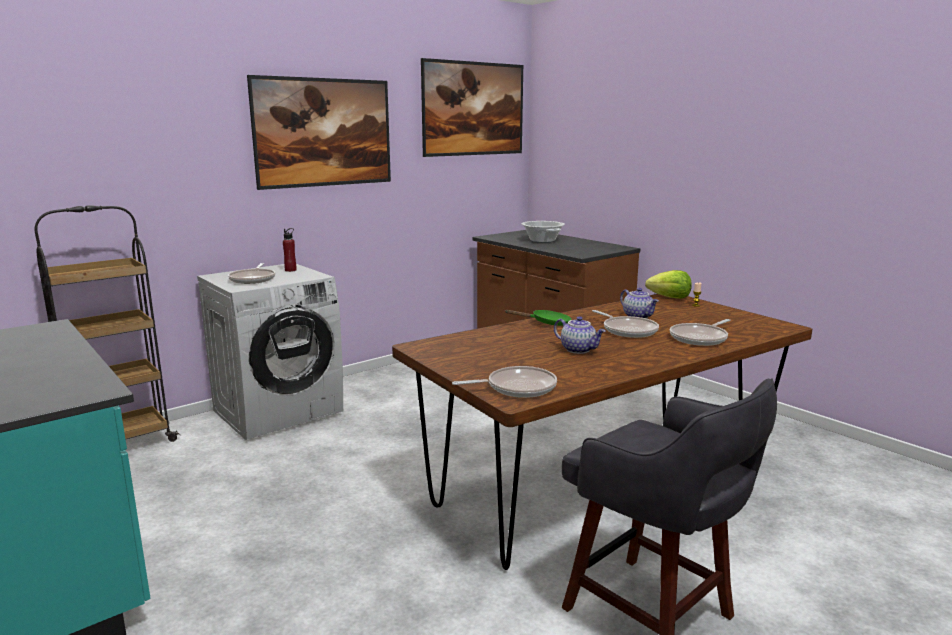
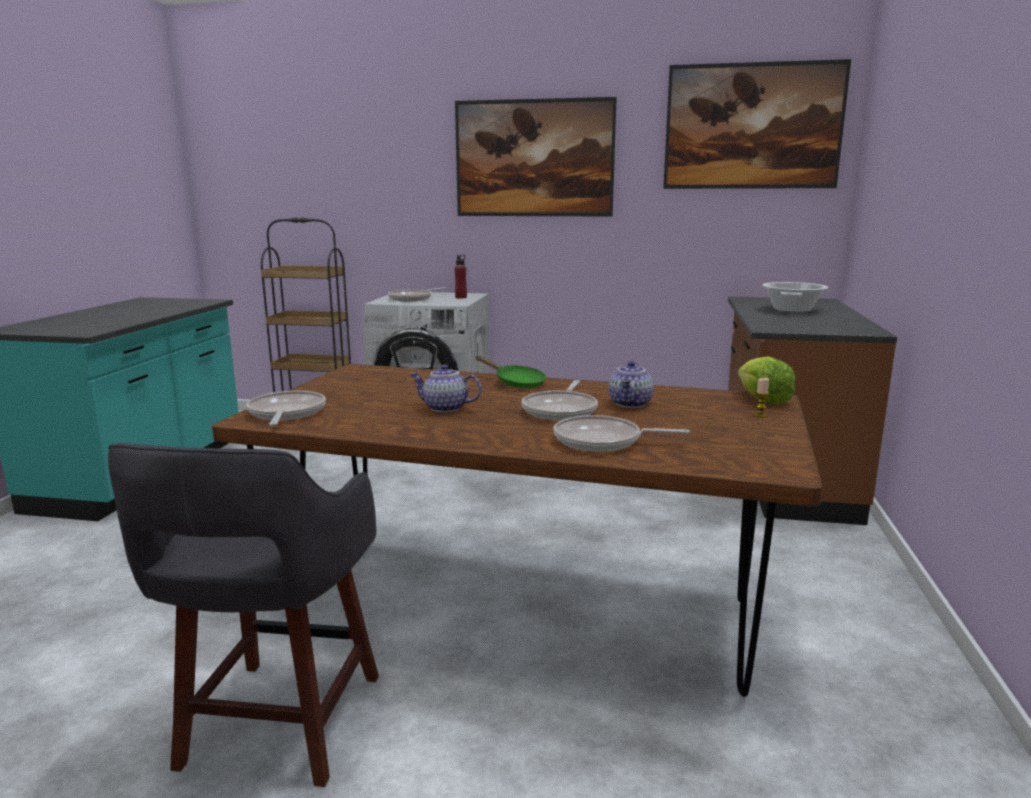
camera: 50 degrees right, 0 degrees up
(517, 388) = (286, 413): frying pan -> frying pan turned 135 degrees counterclockwise
(578, 350) = (445, 408): teapot -> teapot turned 105 degrees clockwise

